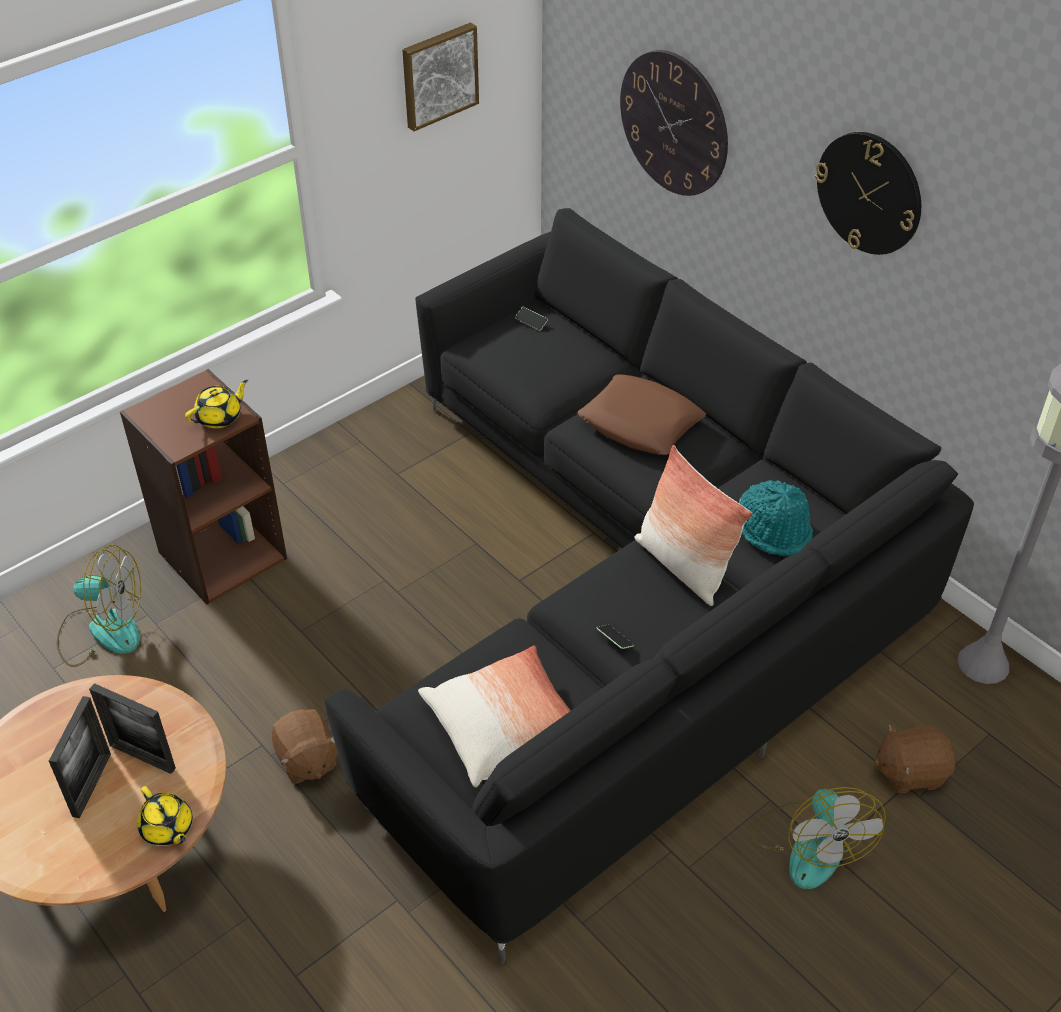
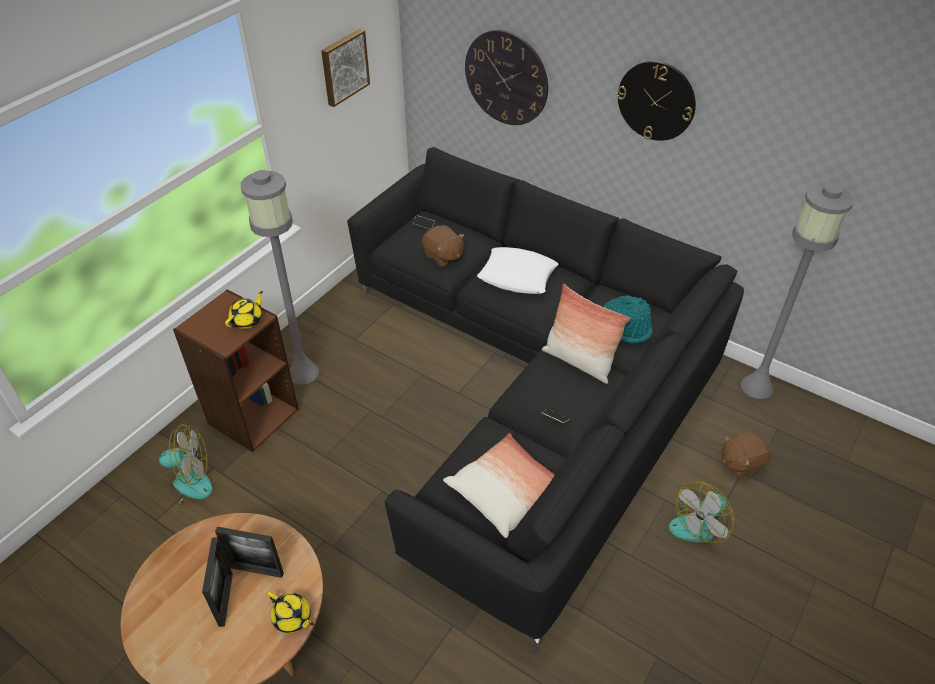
camera: 15 degrees left, 0 degrees up
(306, 760) = (358, 544): brown plush toy -> brown plush toy (443, 256)
(309, 508) = (302, 372): none -> grey floor lamp
(641, 423) = (517, 276): brown pillow -> white pillow
(809, 844) = (699, 523): fan -> fan turned 75 degrees clockwise

